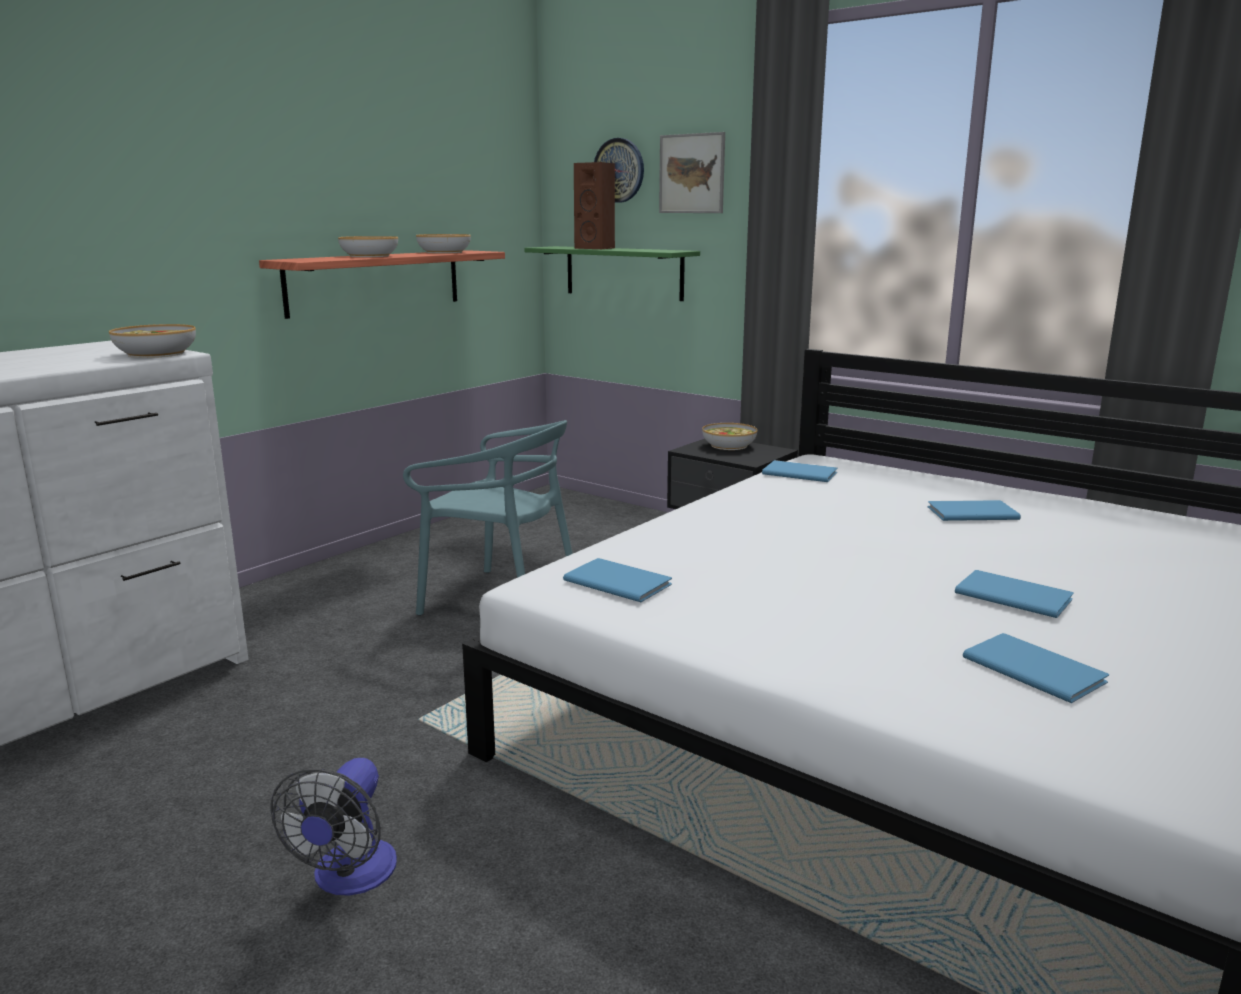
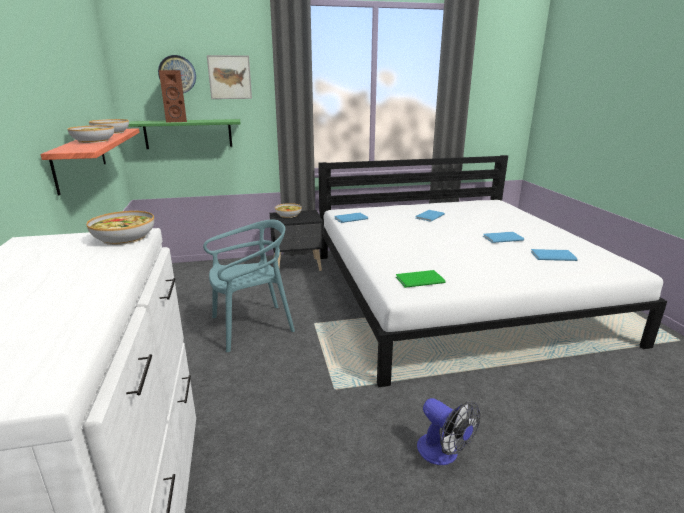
camera: 50 degrees left, 5 degrees up
(617, 581) = (418, 279): blue book -> green book

